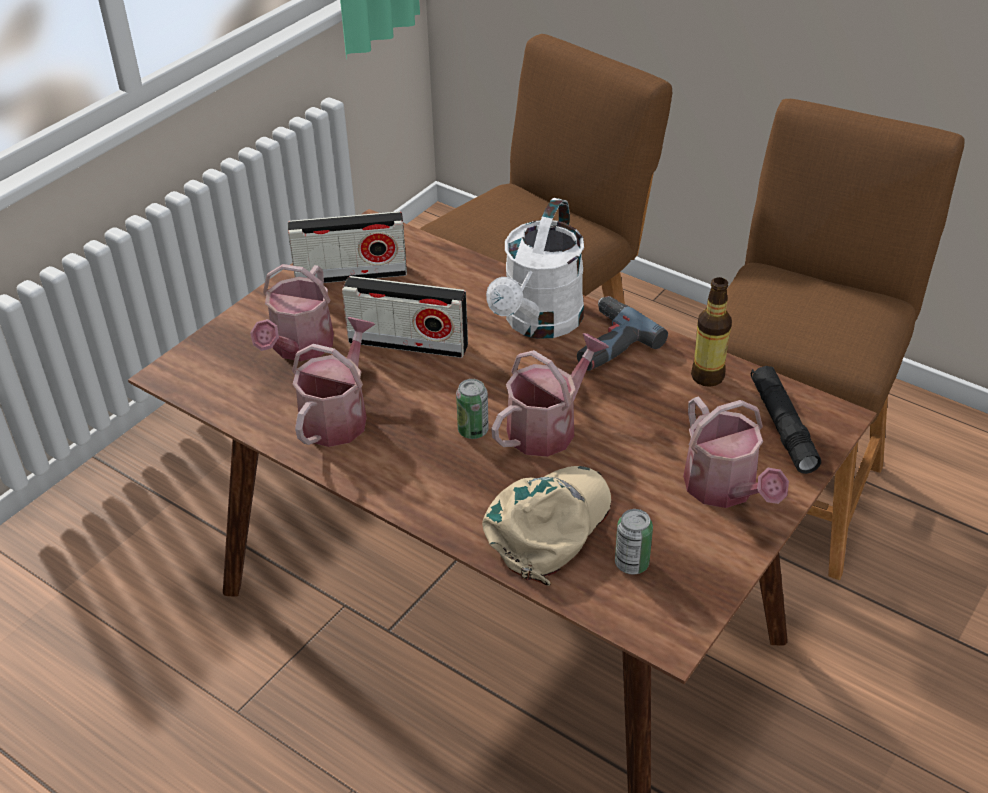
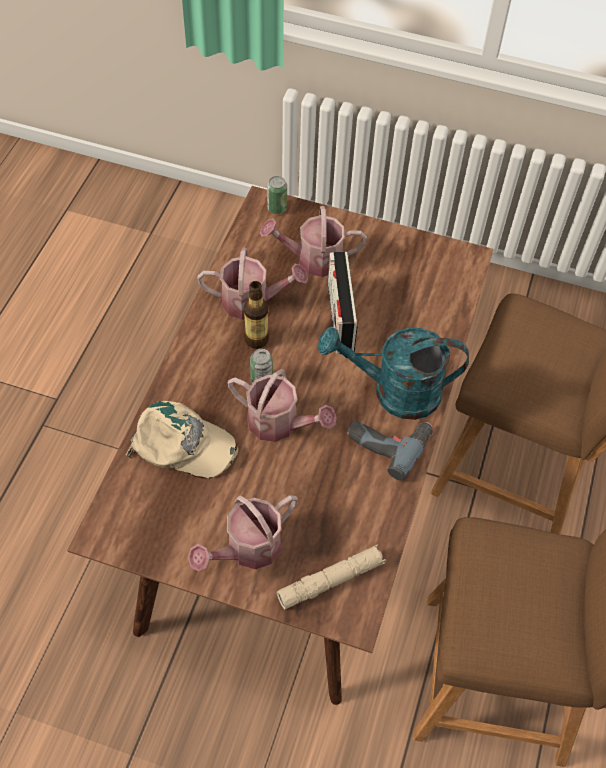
camera: 70 degrees right, 15 degrees up
(351, 274) = (405, 263): radio -> none
(539, 324) = (394, 392): white watering can -> turquoise watering can
(631, 563) = (160, 501): can -> can (277, 208)
(707, 376) = (372, 518): bottle -> bottle (256, 339)
(782, 426) = (331, 580): black flashlight -> beige flashlight

